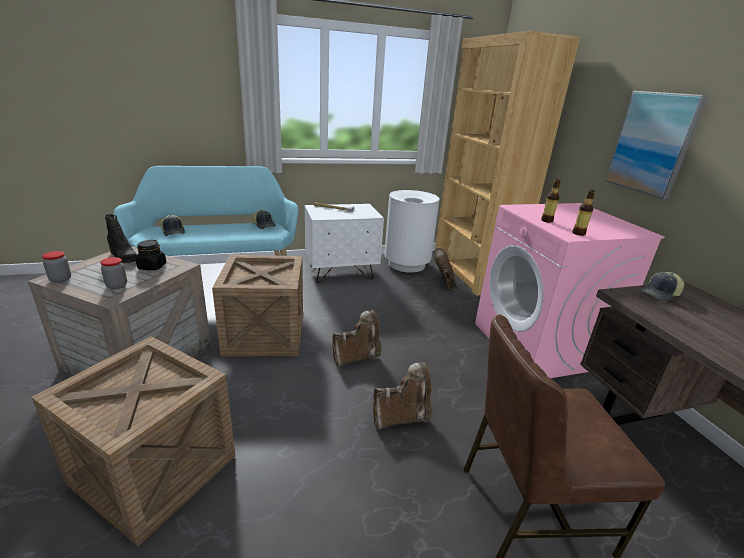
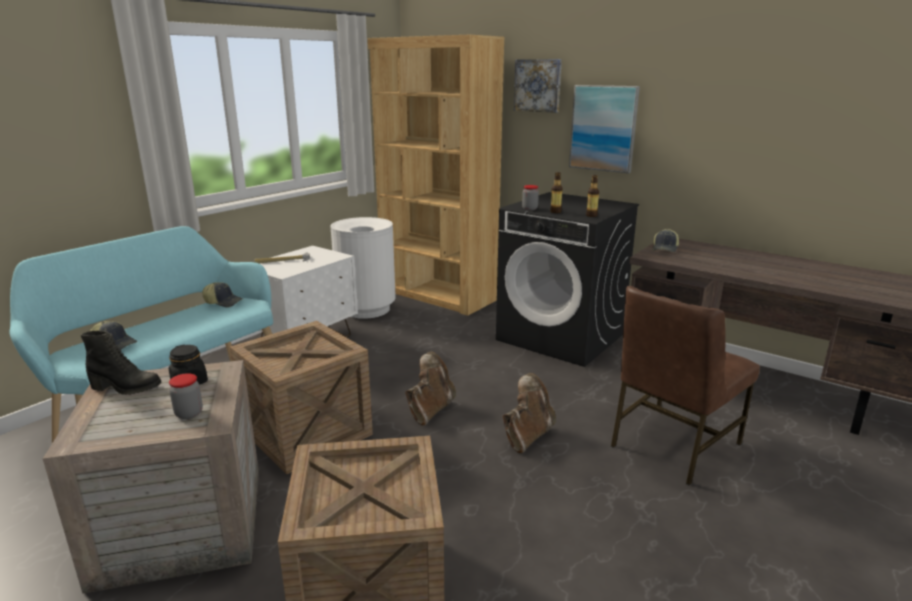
camera: 35 degrees left, 5 degrees down
(60, 279) = (92, 438): jar -> jar (529, 209)
(444, 283) = (426, 314): brown boot -> none
(538, 345) = (561, 337): pink washing machine -> black washing machine
(600, 90) = (538, 85): none -> picture

